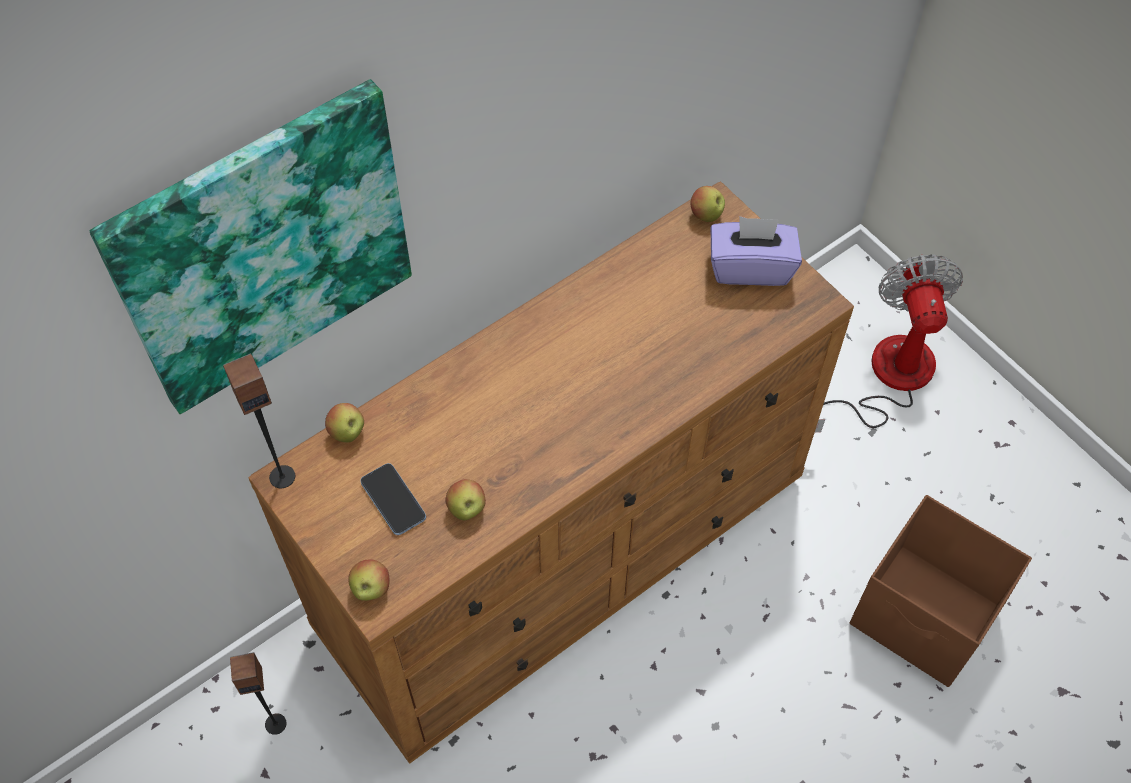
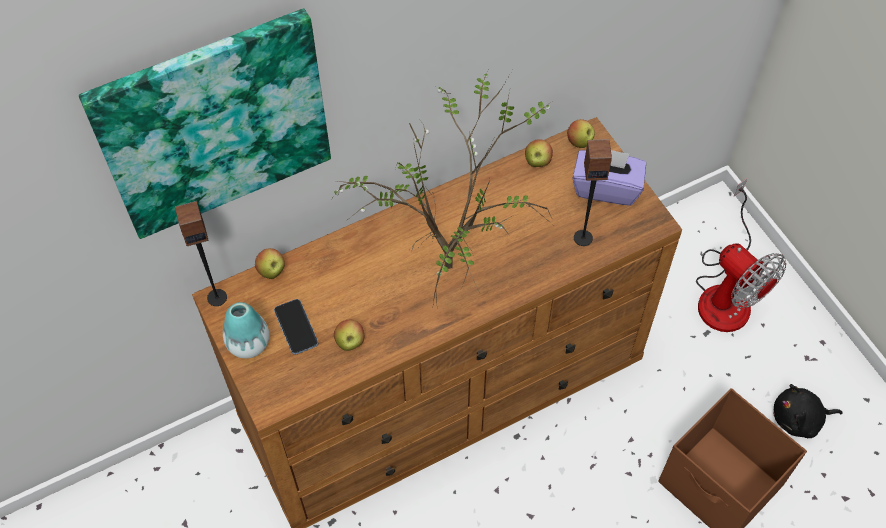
camera: 10 degrees right, 0 degrees up
(275, 723) = (199, 487): speaker -> speaker (583, 237)
(335, 530) = (248, 343): none -> vase
(371, 589) = (267, 391): apple -> apple (537, 162)
(574, 385) = (450, 260): none -> potted plant
(886, 378) = (726, 291): fan -> fan turned 135 degrees clockwise
(1002, 520) = (799, 419): none -> black plush toy

